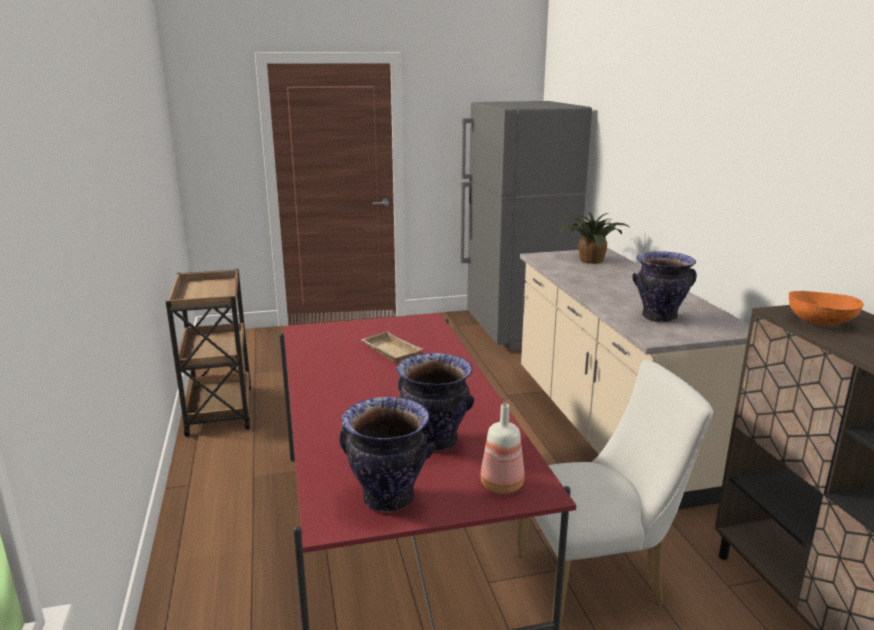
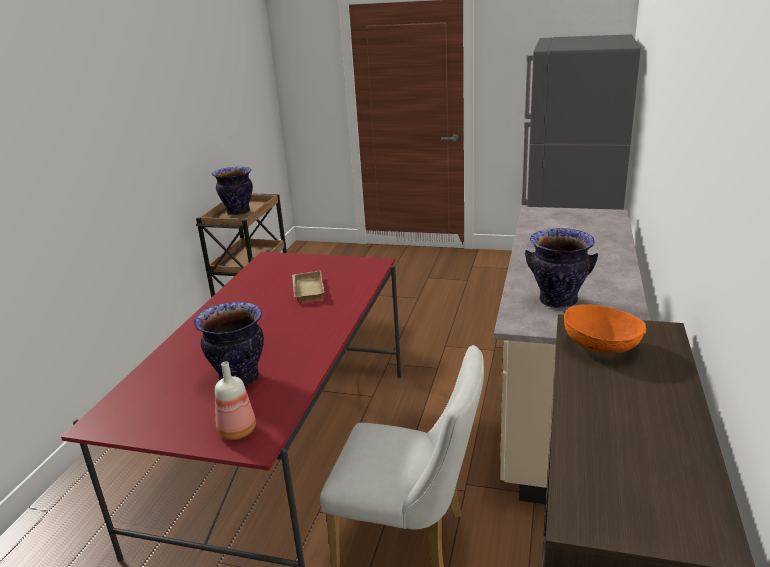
camera: 30 degrees right, 5 degrees up
(389, 498) = (152, 416): vase -> vase (238, 212)
(589, 260) = (582, 223): potted plant -> none

